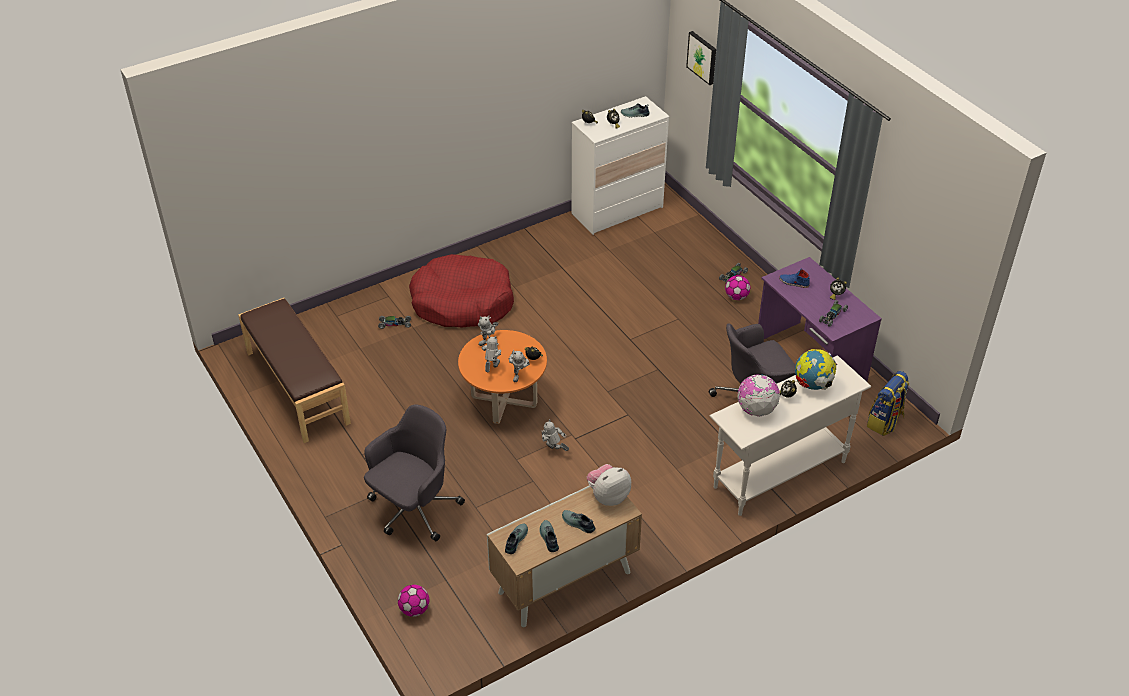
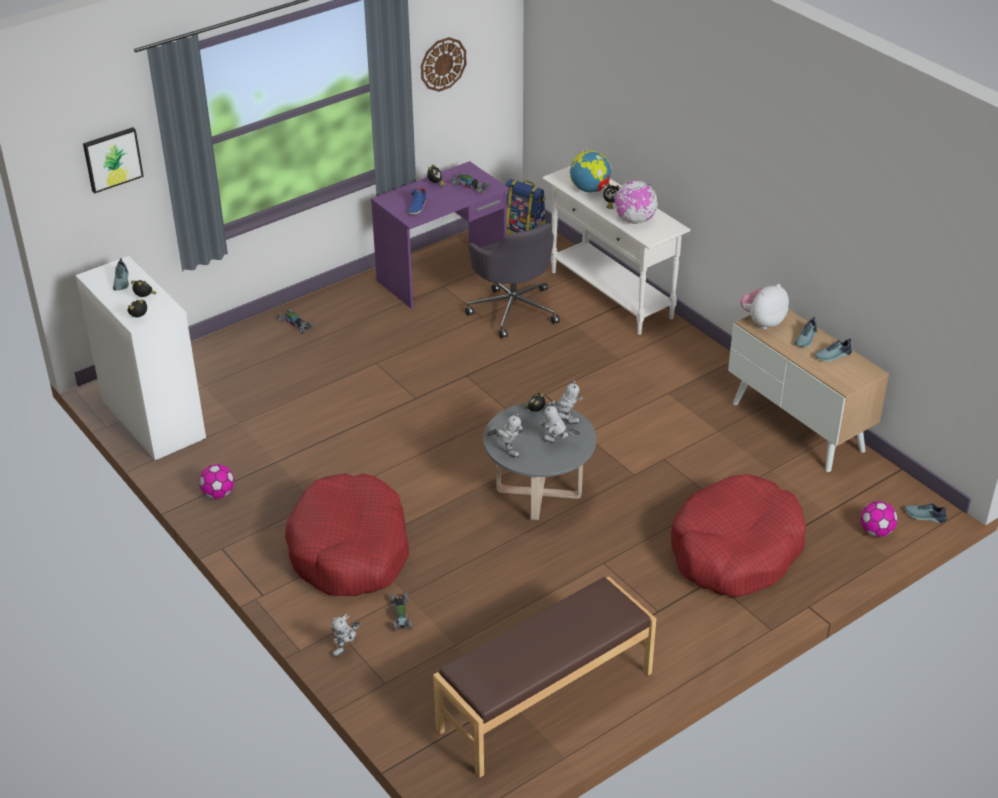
camera: 95 degrees left, 5 degrees down
(414, 510) = (735, 551): grey office chair -> red dog bed
(504, 401) = (539, 493): orange coffee table -> grey coffee table
(515, 540) = (845, 377): shoe -> shoe (924, 516)
(554, 450) = (613, 446): toy robot -> toy robot (347, 649)
(608, 496) = (762, 322): plush toy -> plush toy turned 90 degrees clockwise
(736, 297) = (335, 321): football -> football (218, 494)
(904, 227) = (443, 64): none -> wall clock

